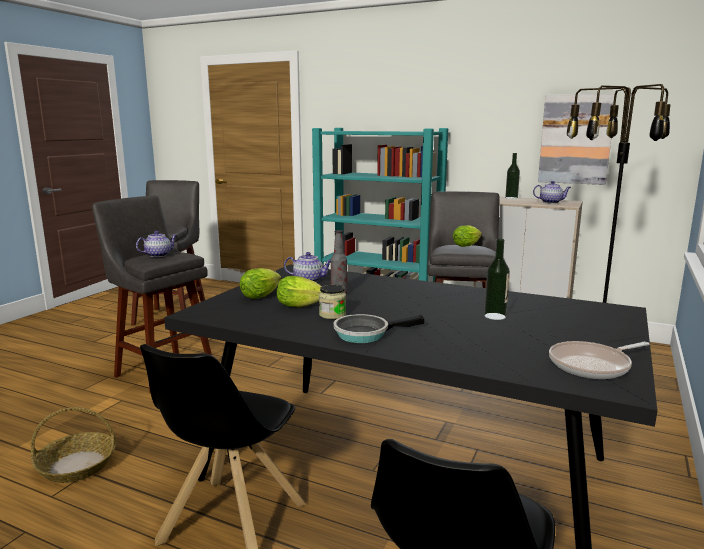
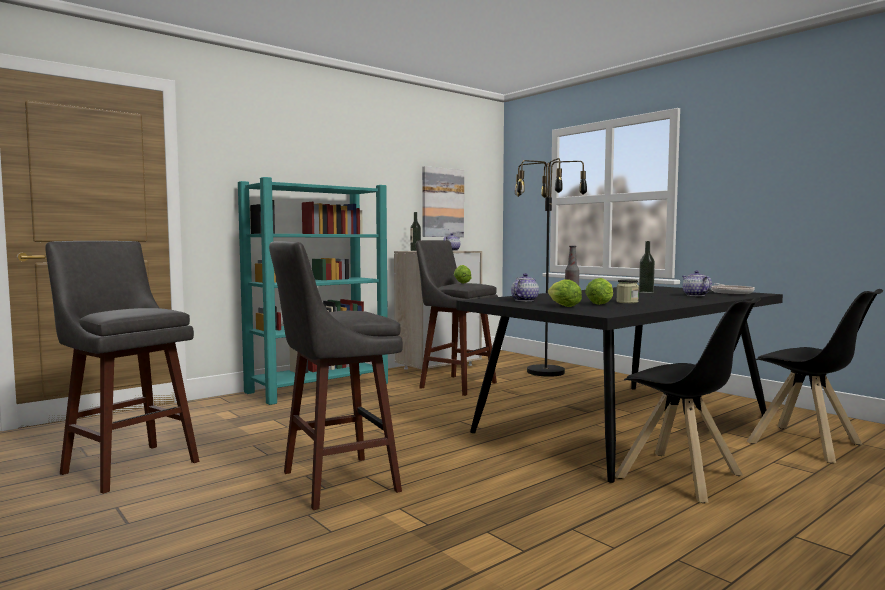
camera: 65 degrees left, 10 degrees down
(76, 466) = (554, 535): basket -> none
(158, 255) = (349, 312): teapot -> teapot (695, 295)
(365, 334) = (672, 301): frying pan -> none

